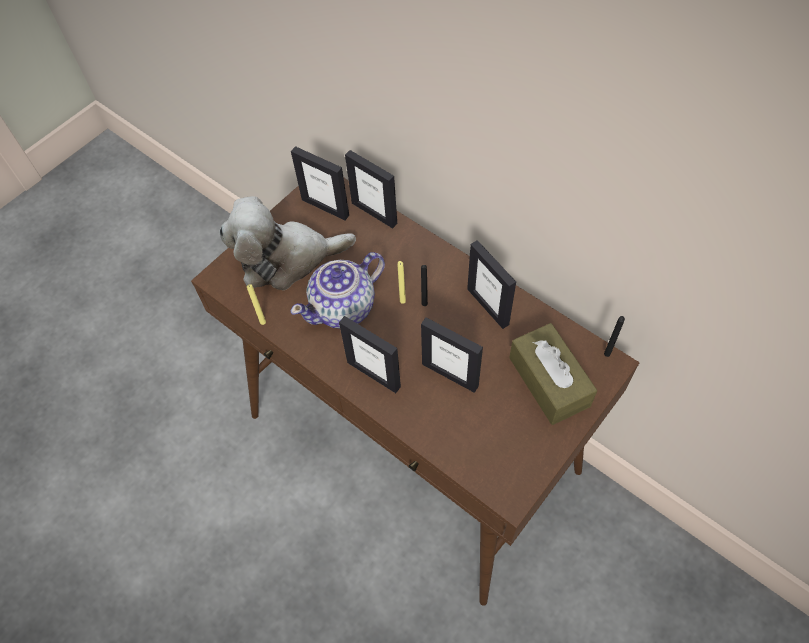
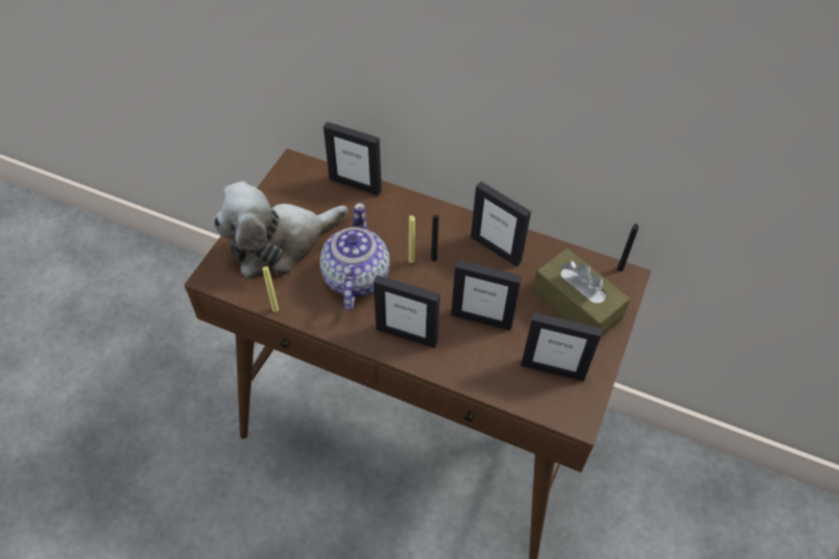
camera: 20 degrees left, 5 degrees down
(325, 207) = (304, 188): picture frame -> picture frame (553, 369)
(344, 307) = (355, 278): teapot -> teapot turned 150 degrees clockwise

